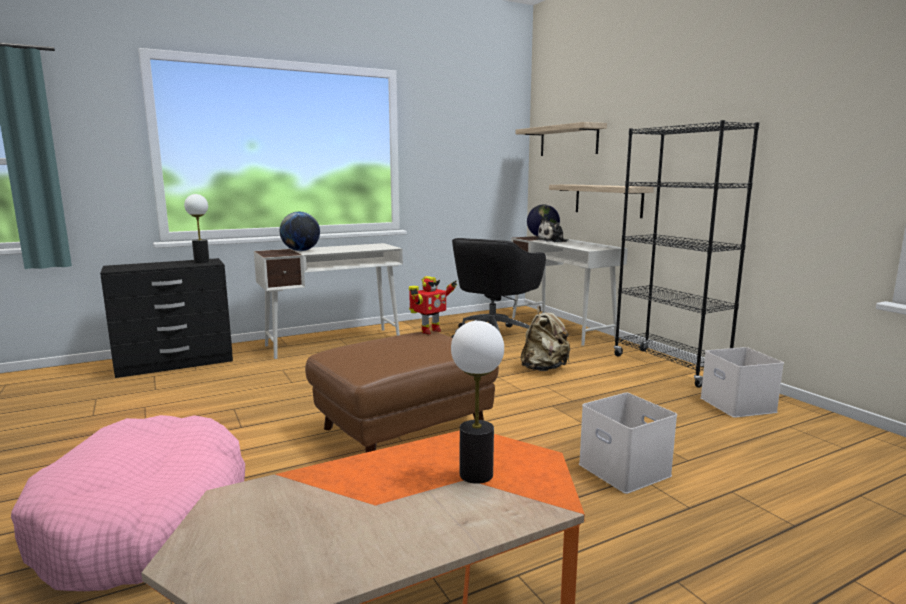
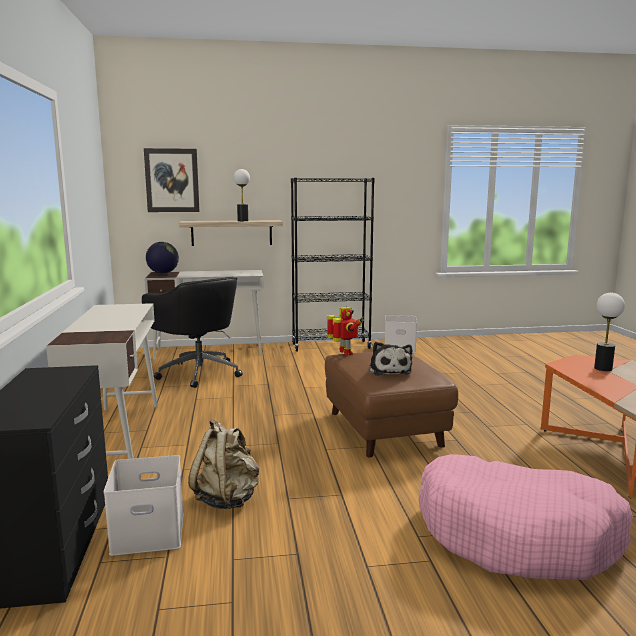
camera: 70 degrees left, 0 degrees up
(201, 261) = (49, 375): table lamp -> table lamp (243, 221)
(301, 251) = (97, 329): globe -> none
(543, 369) = (300, 373): beige backpack -> beige backpack (227, 499)
(553, 241) = (193, 274): plush toy -> plush toy (389, 370)
(568, 141) = (172, 180): shelf -> picture
(622, 469) = (469, 386): white storage box -> white storage box (146, 533)

